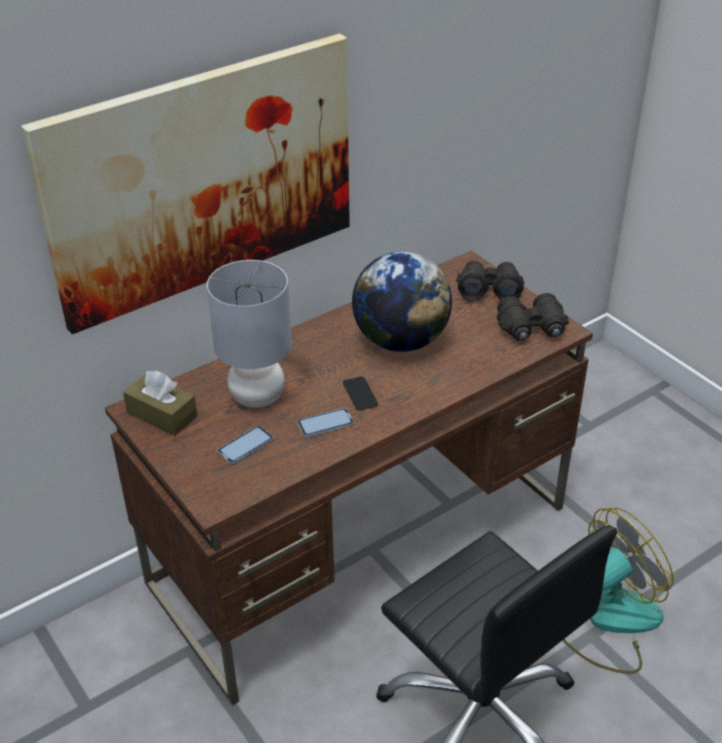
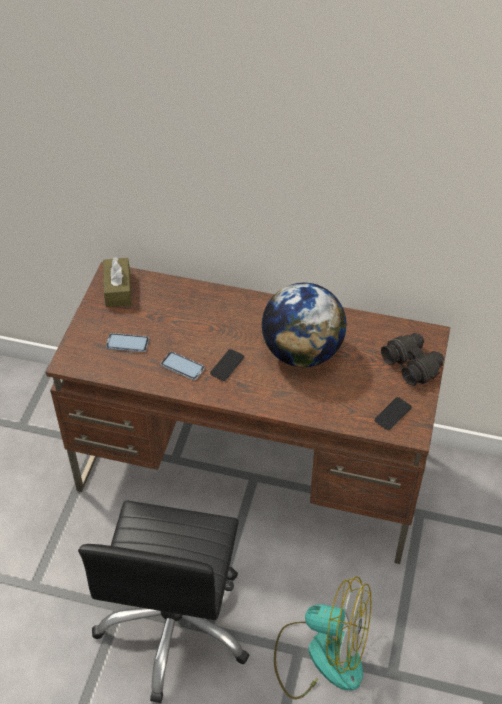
camera: 50 degrees right, 10 degrees up
(203, 180) = (197, 154): picture -> none
(258, 396) = (176, 319): grey table lamp -> none
(532, 329) = (393, 414): black binoculars -> phone

